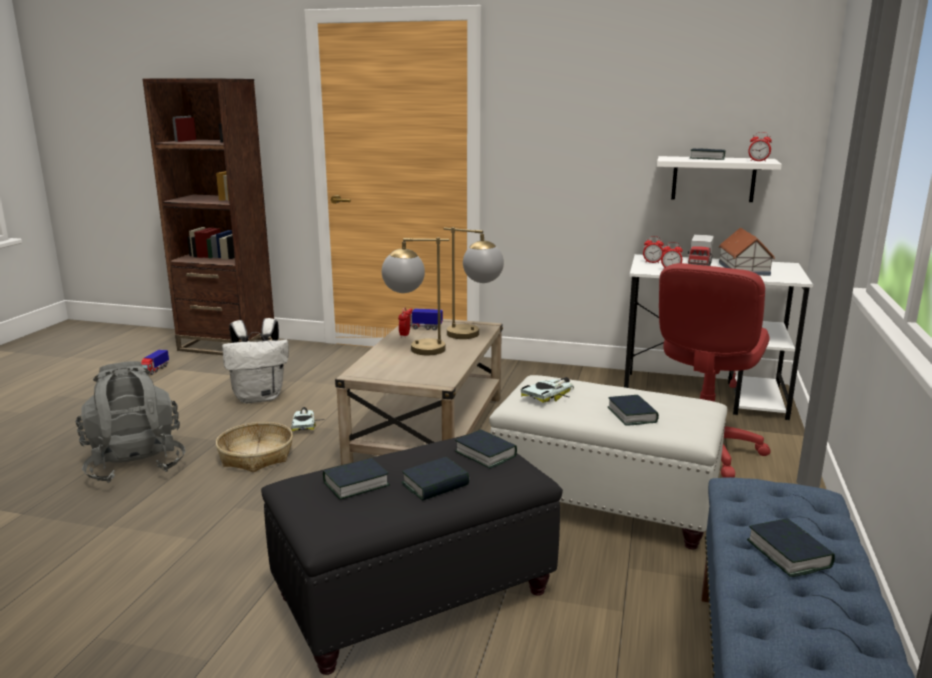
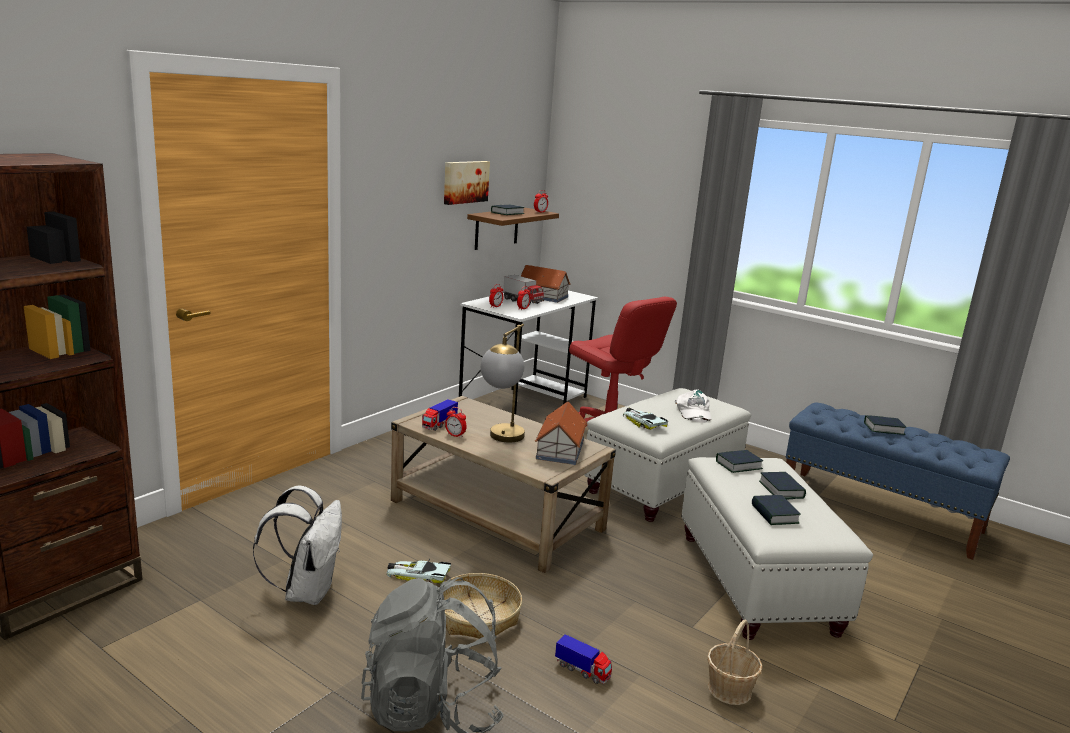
camera: 70 degrees left, 0 degrees up
(155, 370) = (76, 670): toy truck -> toy truck (582, 671)
(187, 593) = (730, 689): none -> basket
(412, 595) = (757, 583): black ottoman -> white ottoman
(418, 370) = (559, 449): none -> toy house
(474, 335) = (486, 412): table lamp -> none
(632, 415) = (693, 412): book -> white cap
(655, 119) = (465, 182): none -> picture
(713, 179) = (496, 228): white shelf -> brown shelf

